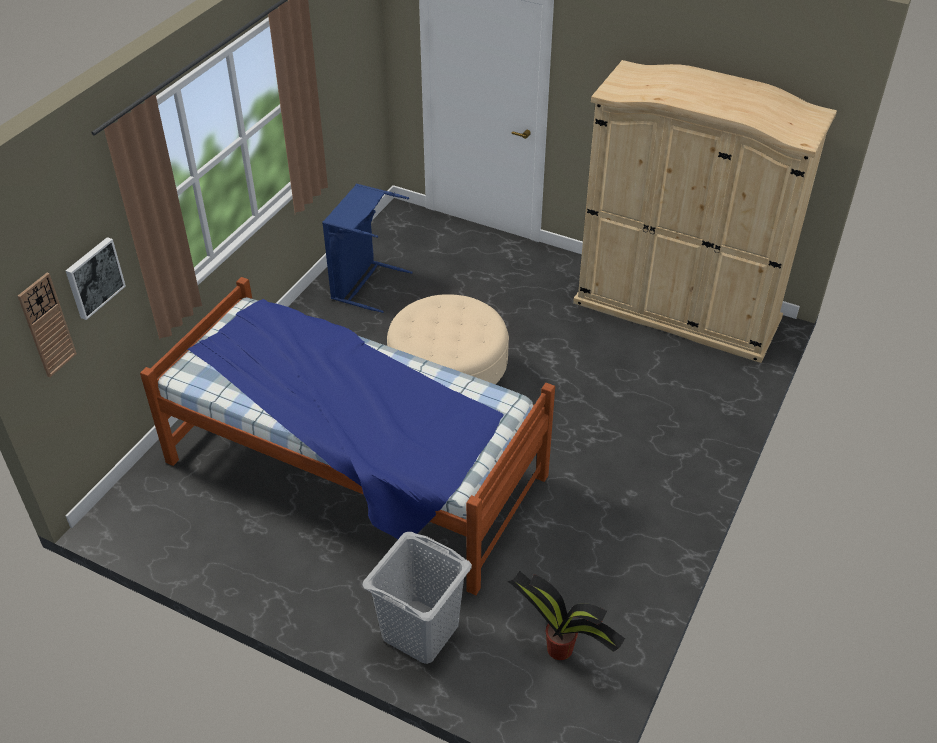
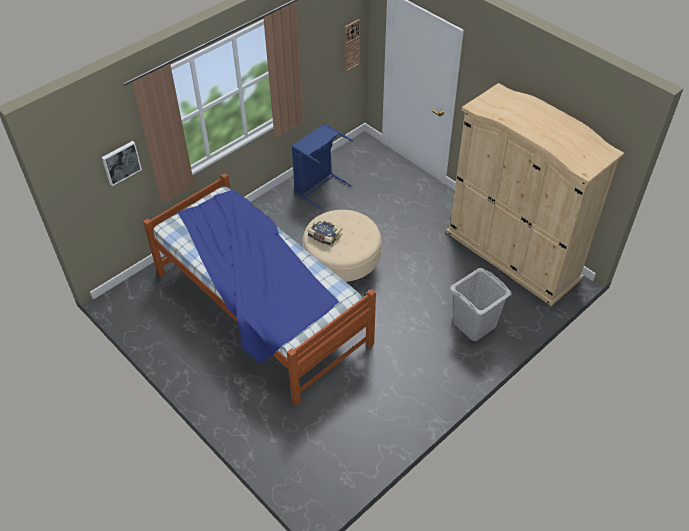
camera: 20 degrees right, 5 degrees up
(47, 325) = (86, 186): wall clock -> wall clock (351, 45)
(419, 631) = (254, 417): grey laundry basket -> grey laundry basket (473, 324)
(423, 338) = (324, 237): none -> book
(561, 650) = (330, 454): potted plant -> none

